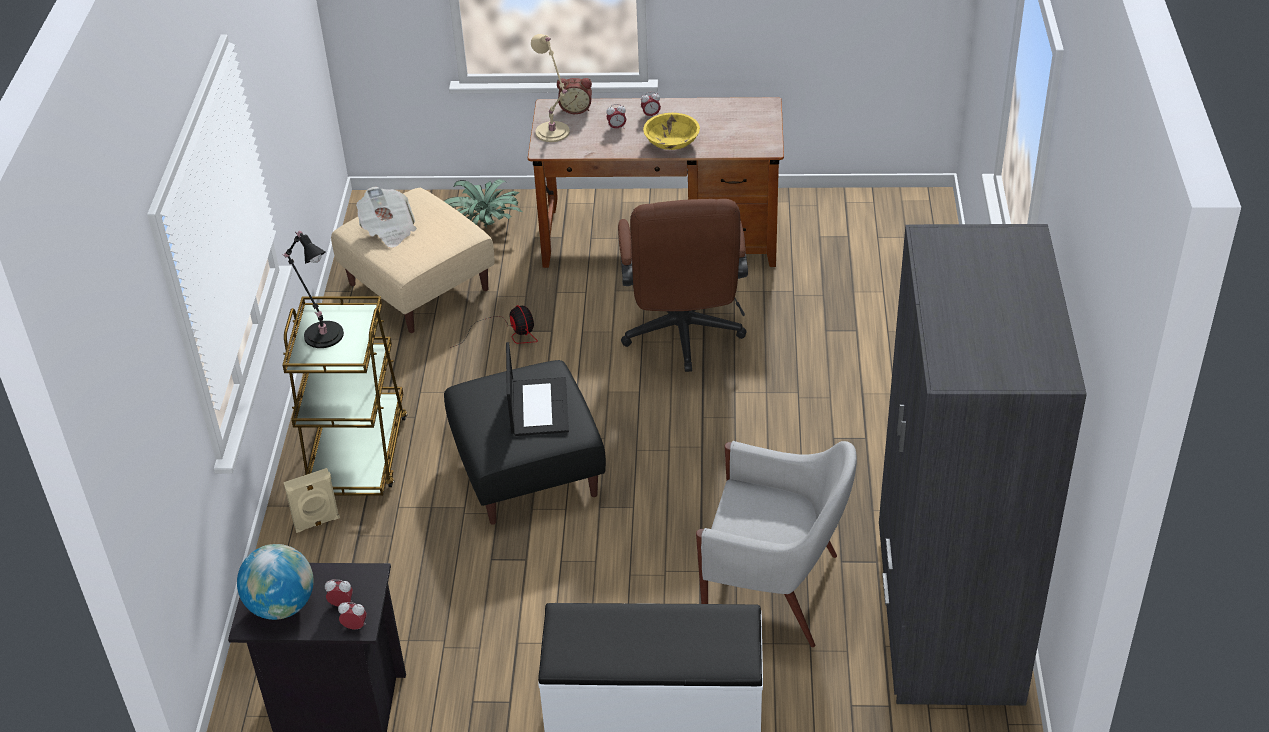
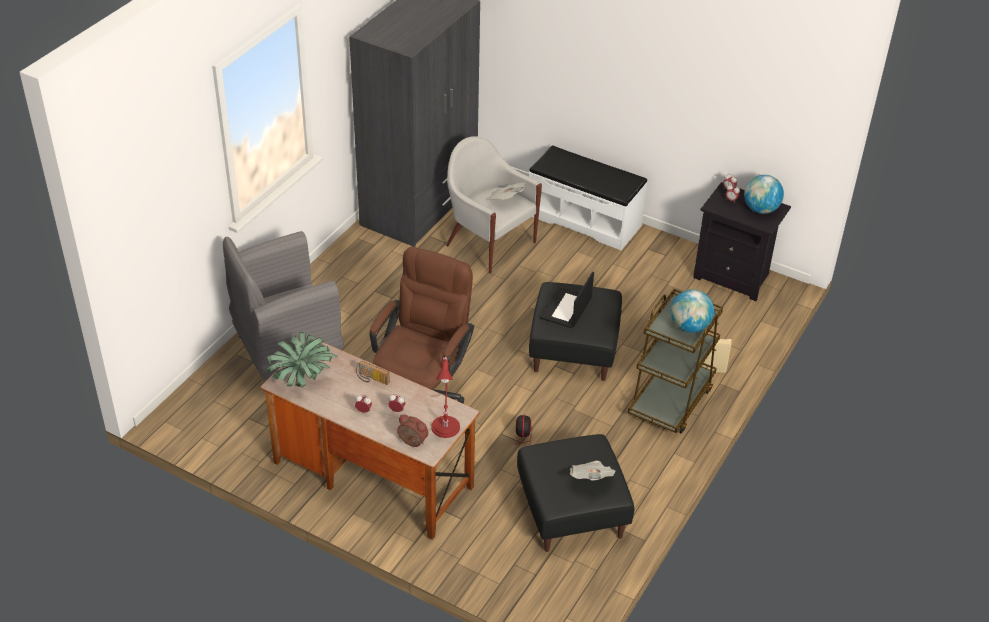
camera: 155 degrees left, 0 degrees up
(322, 333) = (689, 327): black table lamp -> globe
(417, 287) = (572, 511): beige ottoman -> black ottoman
(486, 226) = (490, 547): potted plant -> potted plant (301, 377)
(553, 134) = (446, 425): beige table lamp -> red table lamp
(671, 143) = (371, 379): yellow bowl -> radio
(755, 538) = (505, 199): none -> newspaper
(886, 314) = (287, 353): none -> grey armchair

